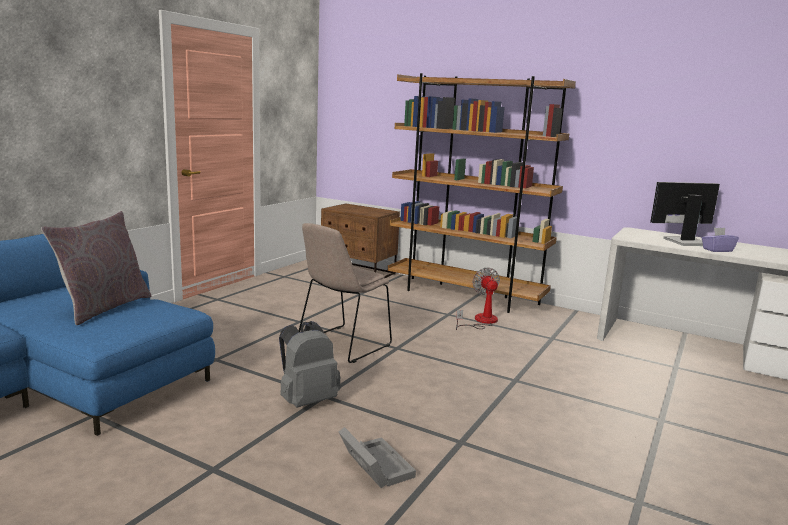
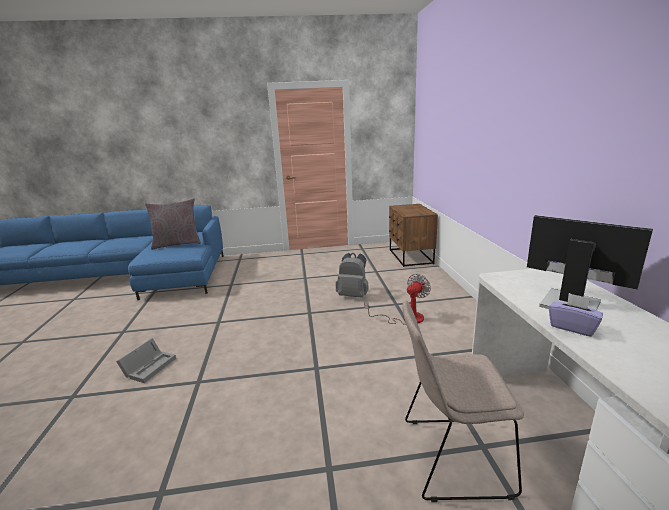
camera: 55 degrees right, 5 degrees up
(306, 400) = (208, 320): grey backpack -> grey backpack (353, 295)
(342, 345) = (289, 299): beige chair -> beige chair (451, 456)
(465, 296) = (445, 295): brown bookcase -> none

